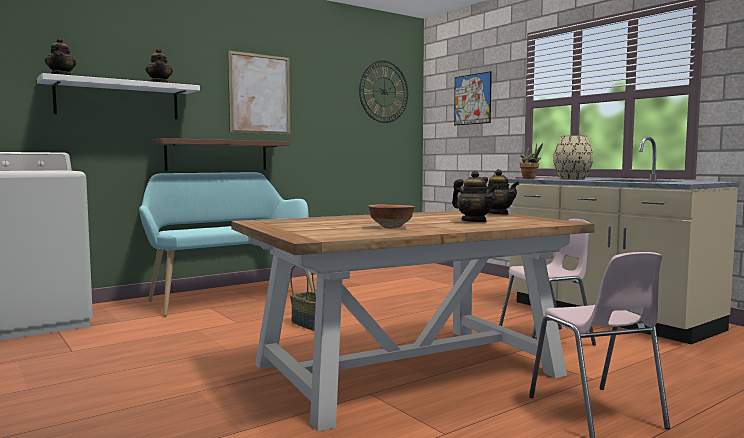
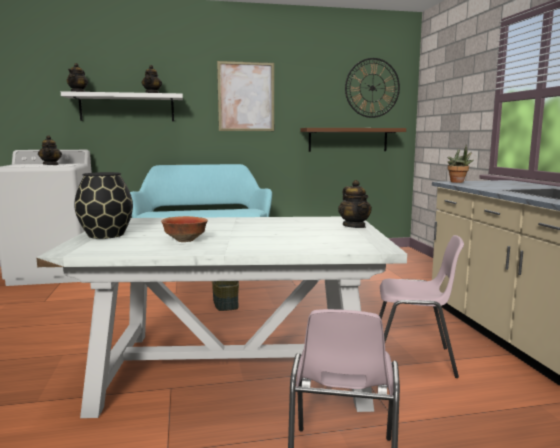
camera: 25 degrees right, 5 degrees up
(217, 155) = (208, 150): brown shelf -> brown shelf (348, 139)
(294, 229) = (106, 235): none -> black vase
(408, 369) = (235, 368): brown dining table -> white dining table
(472, 99) = (453, 92): picture -> none
(474, 221) = (289, 237): teapot -> teapot (51, 164)
(572, 179) = (501, 185): beige vase -> none

